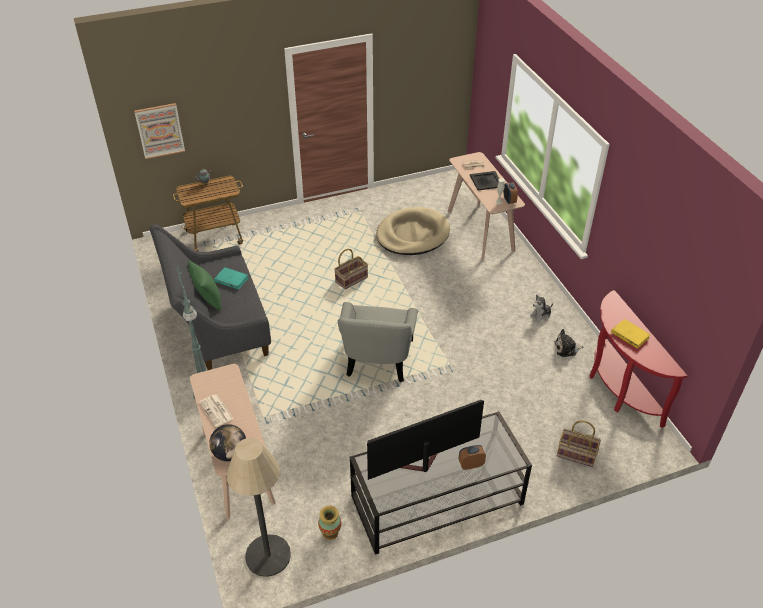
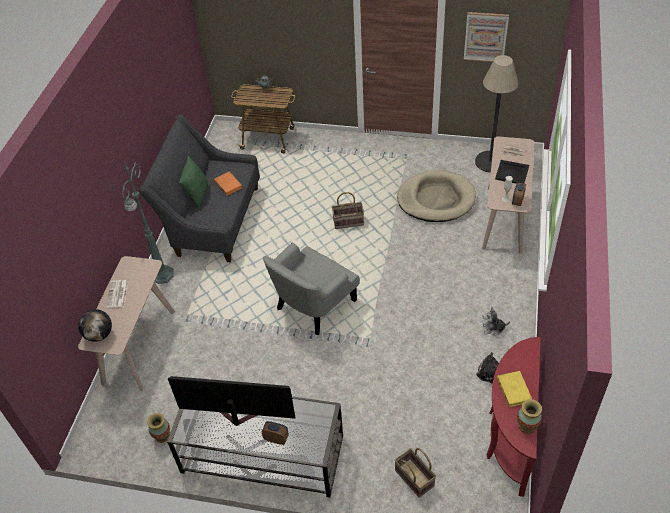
camera: 35 degrees right, 5 degrees up
(160, 130) = (232, 31): picture -> picture (485, 37)
(231, 280) = (228, 184): turquoise book -> orange book
(268, 555) = (106, 429): floor lamp -> floor lamp (490, 162)
(661, 356) = (527, 426): none -> vase

